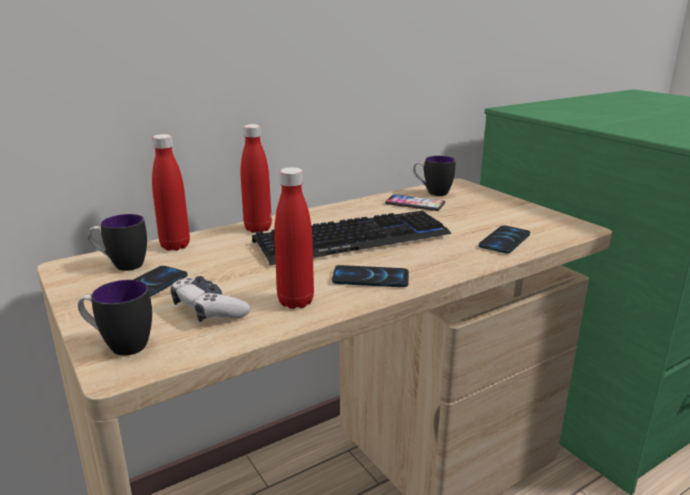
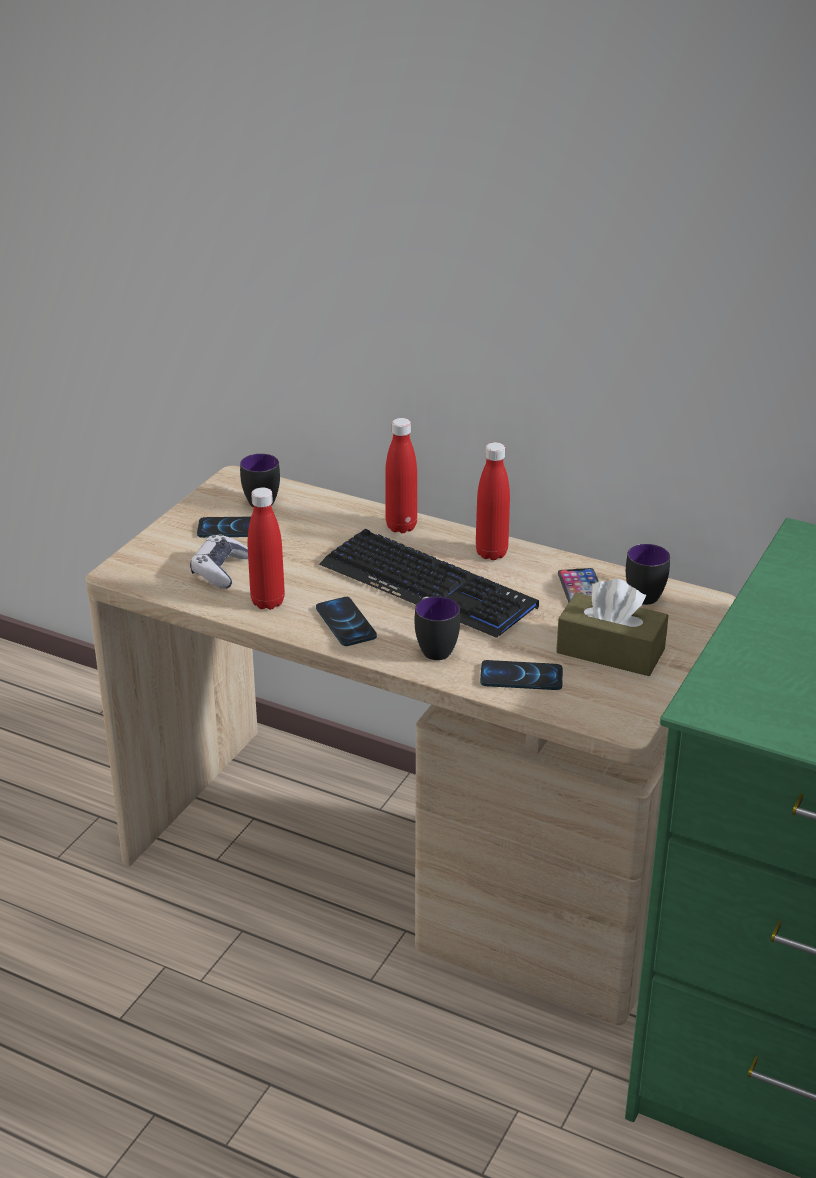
camera: 60 degrees right, 10 degrees up
(119, 345) = (145, 559): mug -> mug (434, 647)
(175, 246) = (318, 504): red bottle -> red bottle (491, 553)
(492, 213) = (610, 651): none -> brown tissue box

